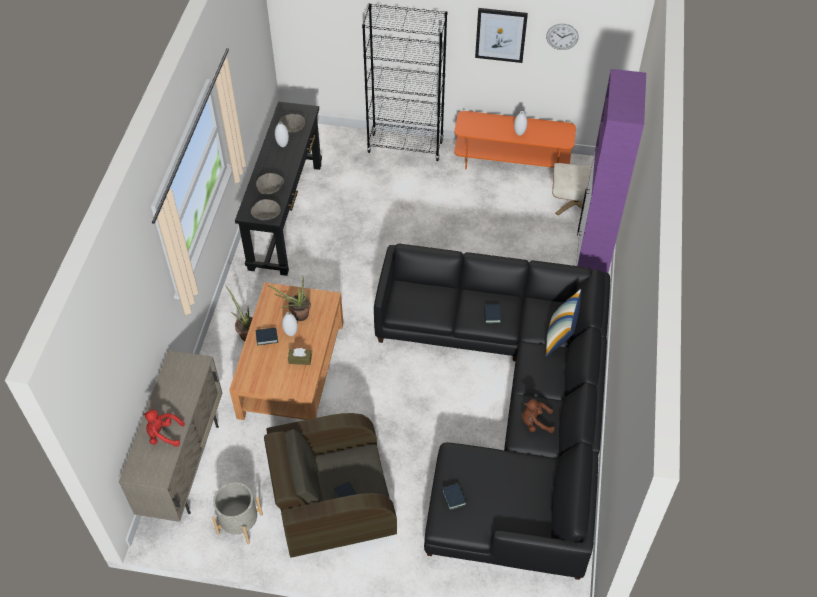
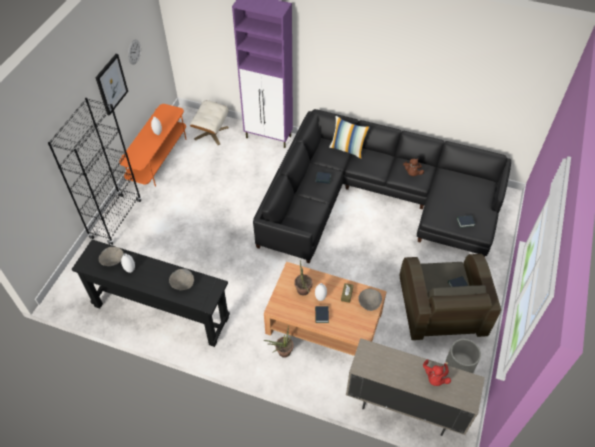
camera: 80 degrees left, 0 degrees up
(266, 216) = (213, 289): grey bowl -> grey bowl (369, 303)

